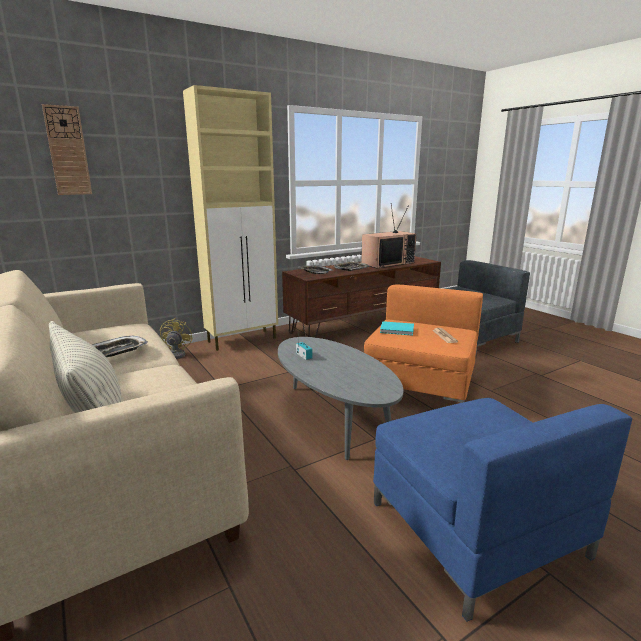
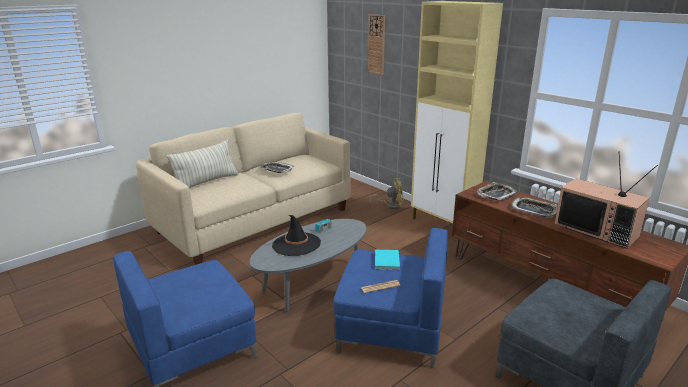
camera: 80 degrees right, 5 degrees up
(338, 372) = (296, 244): none -> black hat
(419, 386) = (390, 327): orange armchair -> blue armchair

